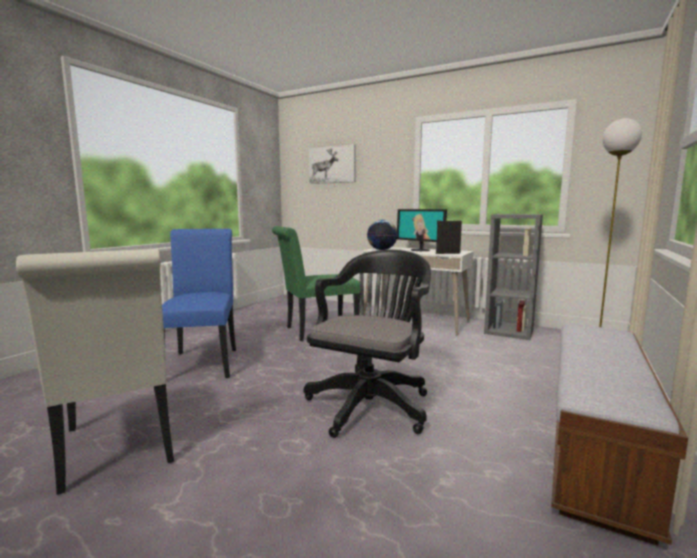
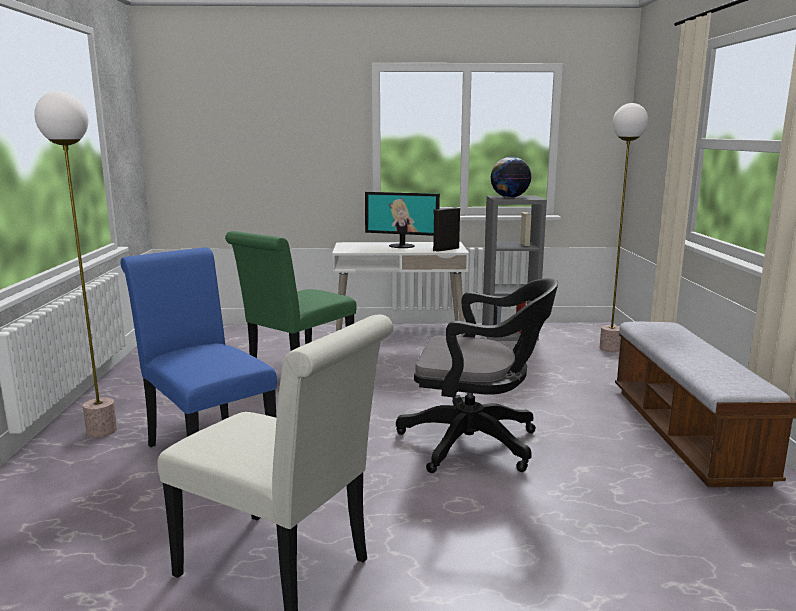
camera: 30 degrees left, 5 degrees up
(172, 340) = (102, 431): none -> floor lamp
(332, 165) = (241, 121): picture -> none
(371, 403) = (477, 444): black office chair -> black office chair turned 105 degrees clockwise
(382, 250) = (355, 250): globe -> globe (509, 197)

